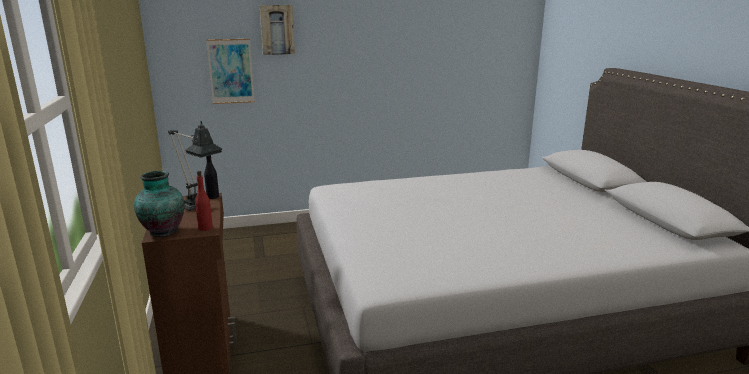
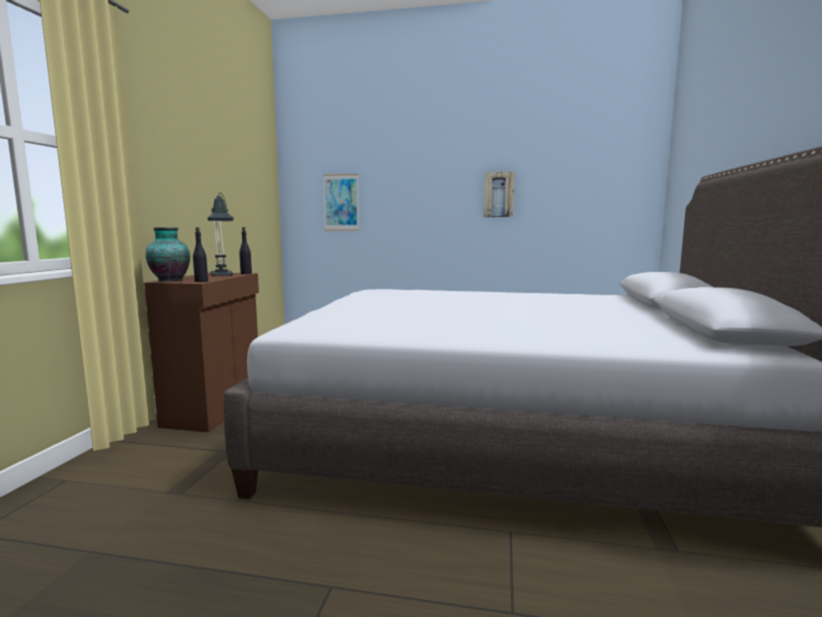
camera: 25 degrees right, 10 degrees down
(205, 228) = (201, 281): red bottle -> black bottle
(277, 29) = (381, 166): picture -> picture (498, 194)

